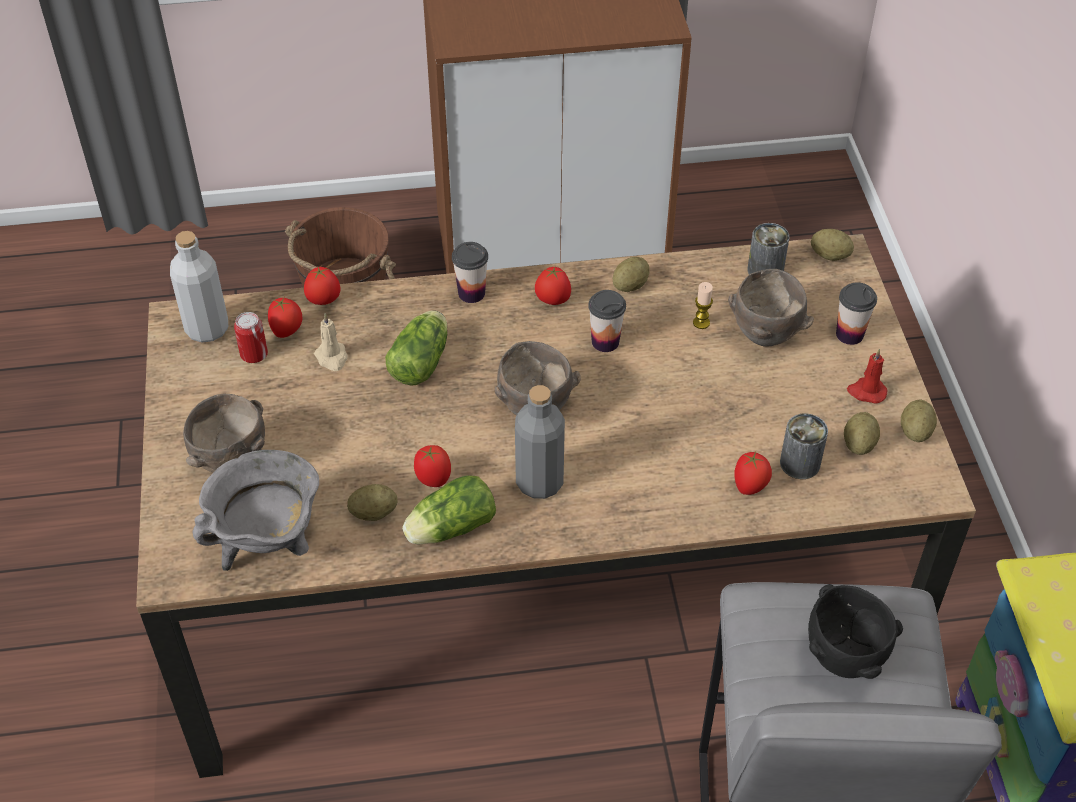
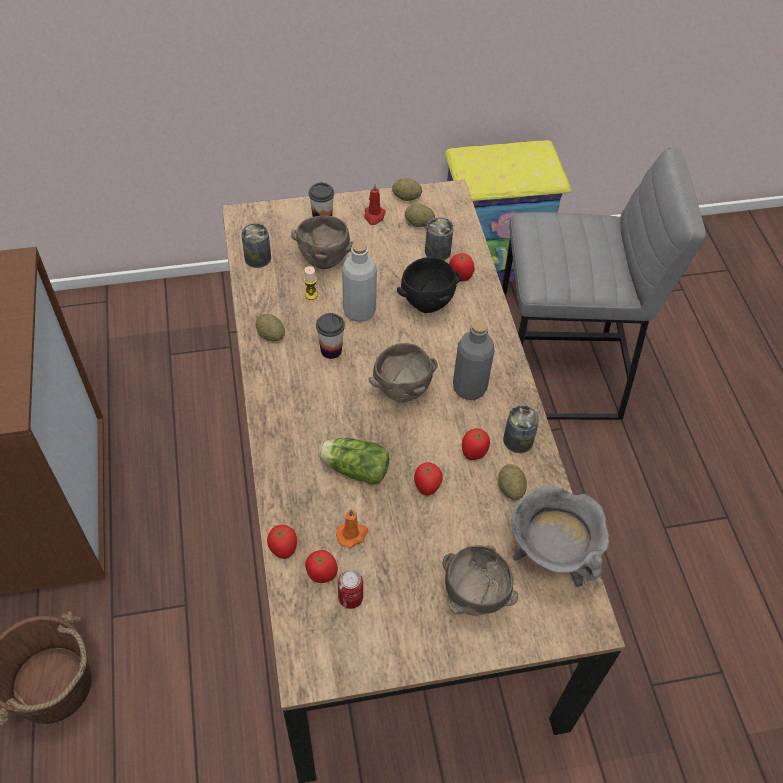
camera: 95 degrees left, 5 degrees up
(207, 329) = (318, 644): grey bottle -> grey bottle (359, 311)
(332, 358) = (352, 534): beige candle -> orange candle
(448, 528) = (518, 440): lettuce -> can
(471, 293) = (276, 438): cup -> none
(552, 301) = (286, 383): tomato -> tomato (427, 487)
(830, 255) = (244, 223): potato -> none
(844, 661) = (580, 244): black bowl -> black bowl (427, 304)

